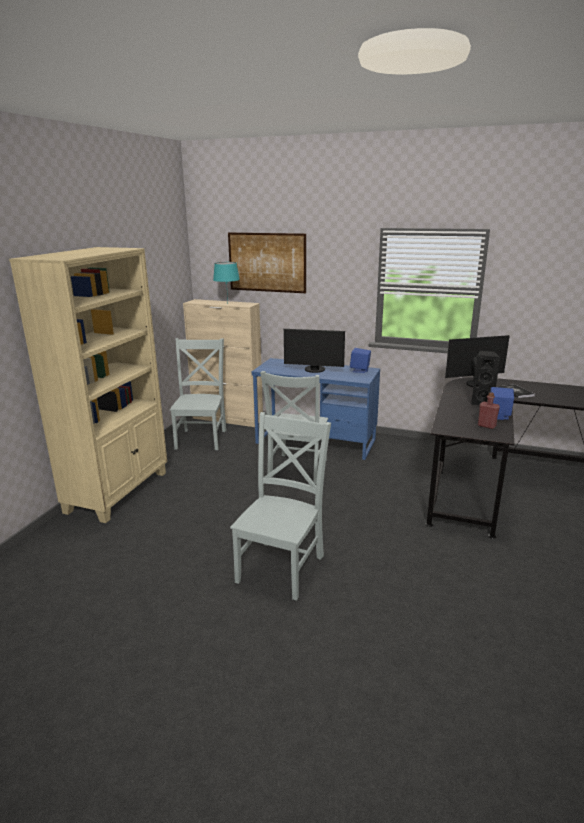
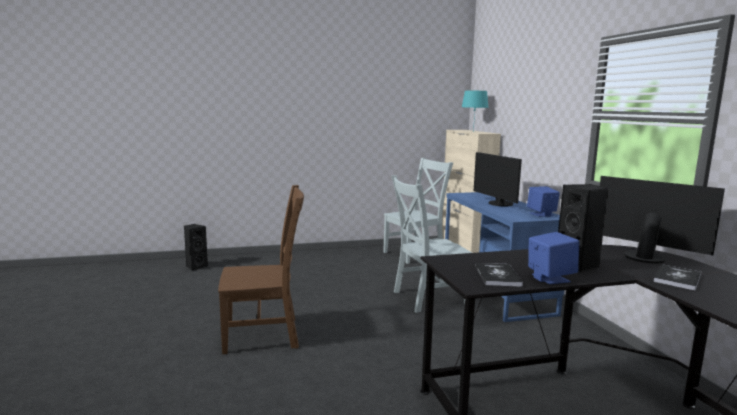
camera: 55 degrees right, 10 degrees down
(34, 568) = (196, 267): none -> black speaker
(119, 491) = (303, 257): beige bookcase -> none
(267, 262) = (512, 91): picture -> none
(282, 566) = (265, 335): grey chair -> brown chair
(486, 426) = (497, 276): red bottle -> book

